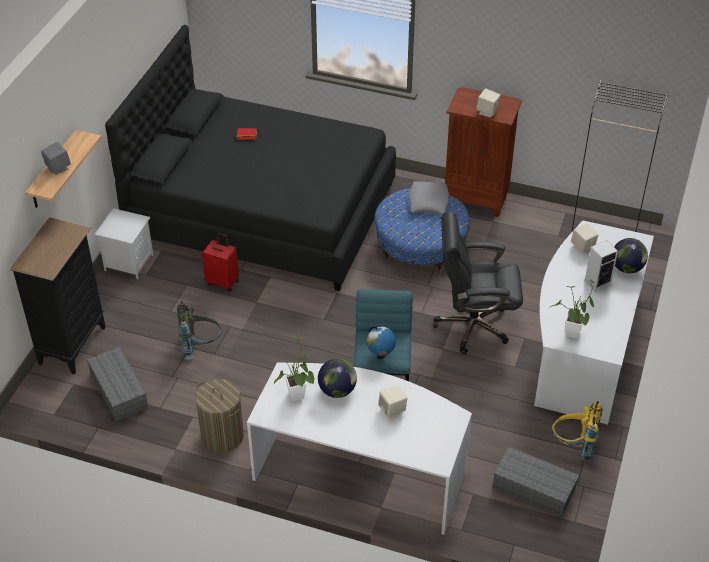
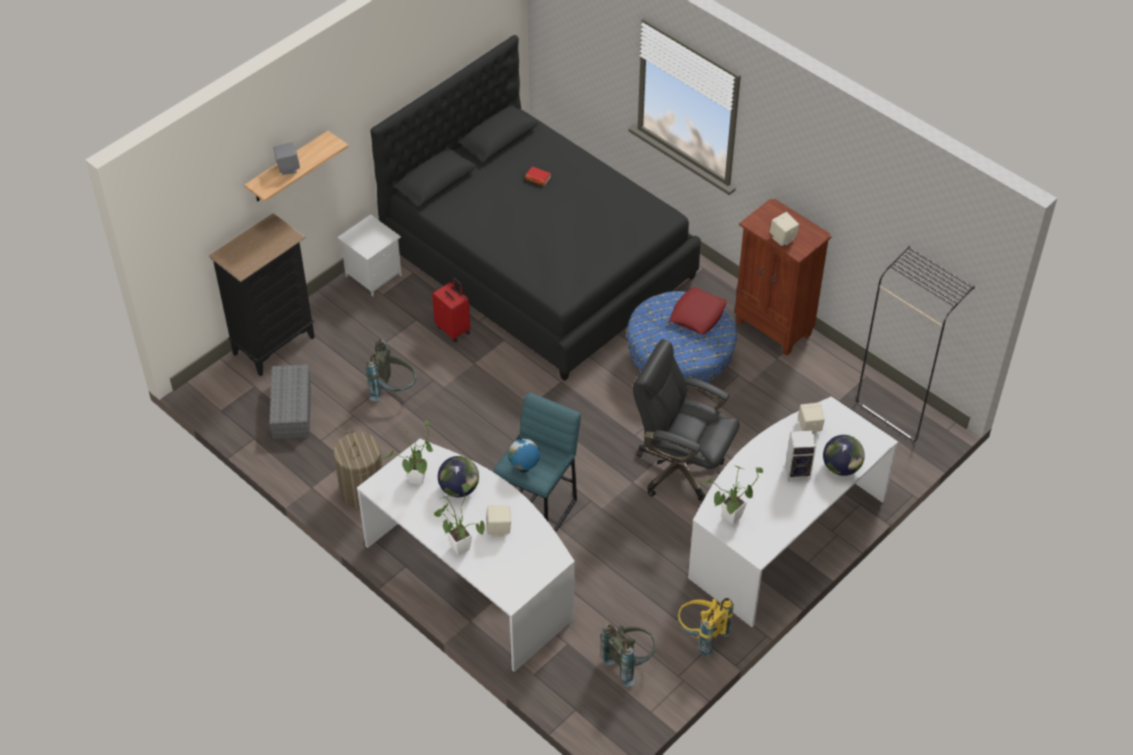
camera: 25 degrees right, 5 degrees up
(366, 436) = (458, 545): none -> potted plant
(428, 201) = (697, 315): grey pillow -> red pillow
(532, 489) = (629, 662): grey storage box -> grey backpack

